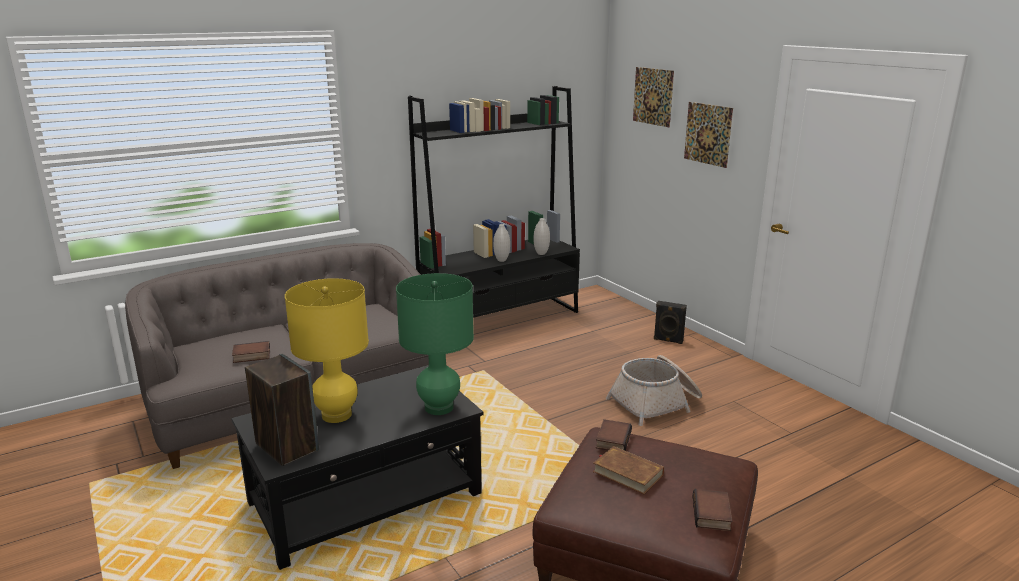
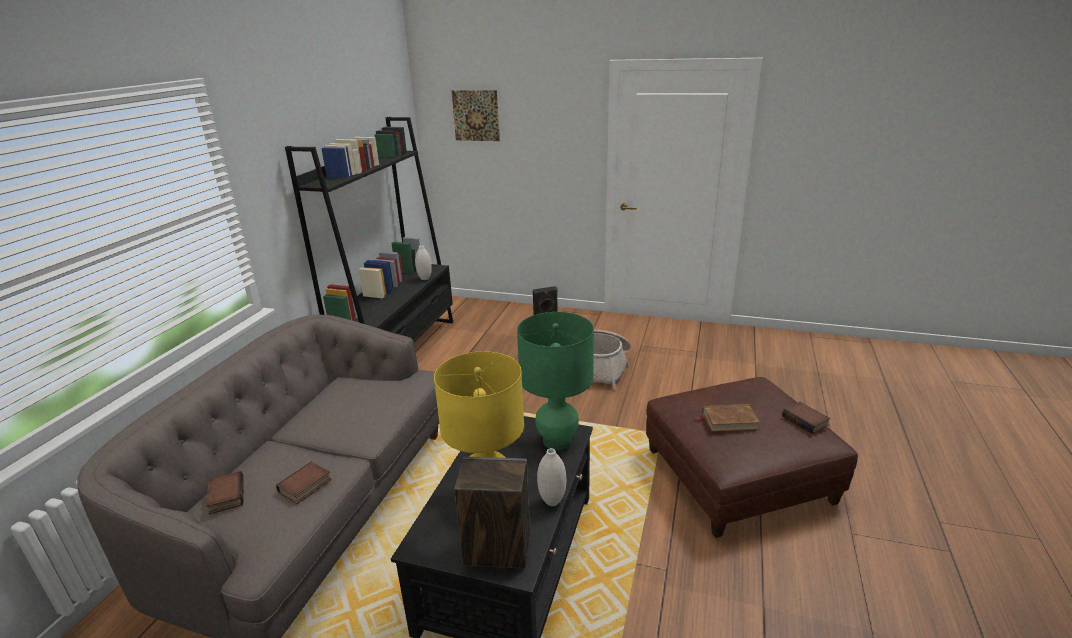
camera: 40 degrees left, 5 degrees up
(501, 260) = (401, 295): white vase -> white vase (552, 501)
(612, 439) = (683, 403): book -> book (225, 496)
(708, 134) = (543, 141): picture -> none

